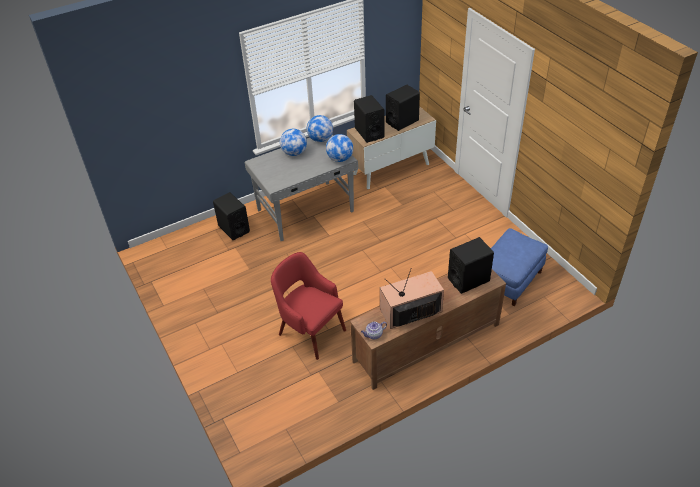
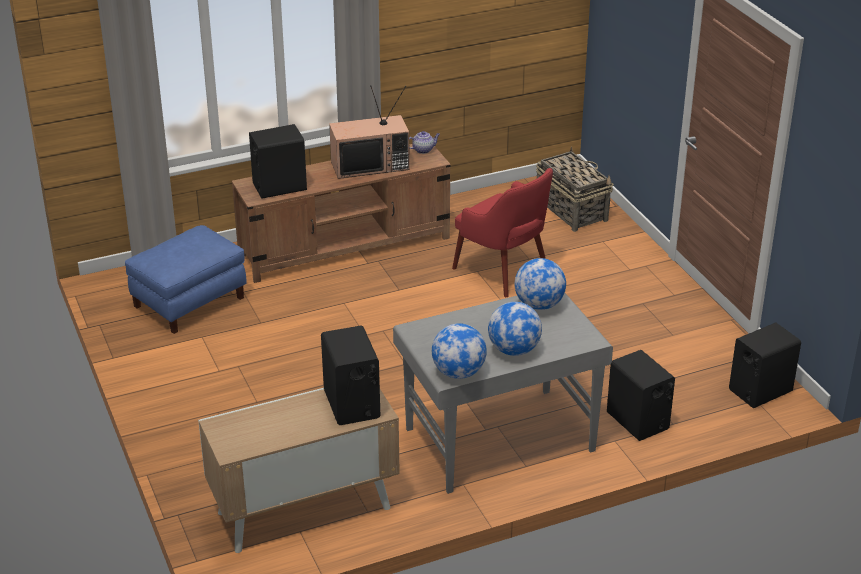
camera: 175 degrees left, 10 degrees down
(259, 408) = (571, 210): none -> basket
(340, 159) = (426, 330): globe -> globe (539, 305)
(402, 121) = (272, 423): black speaker -> black speaker (760, 391)

